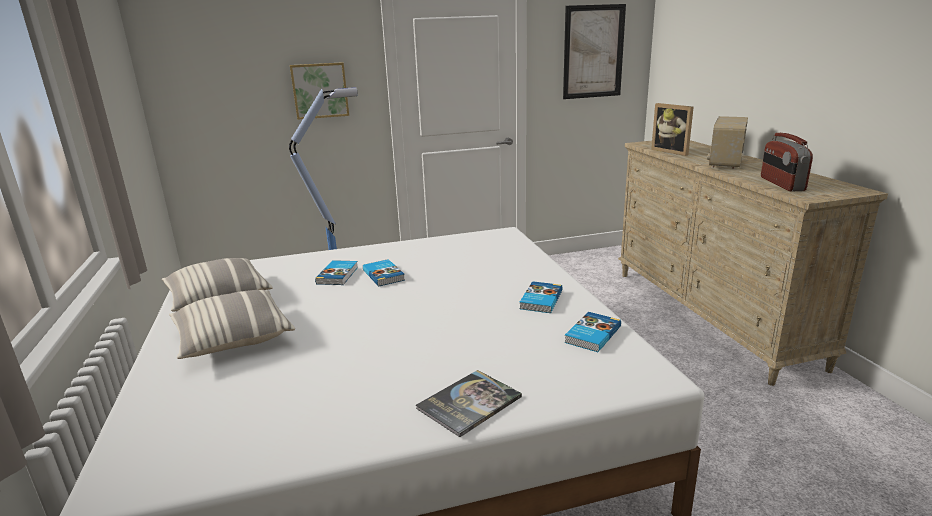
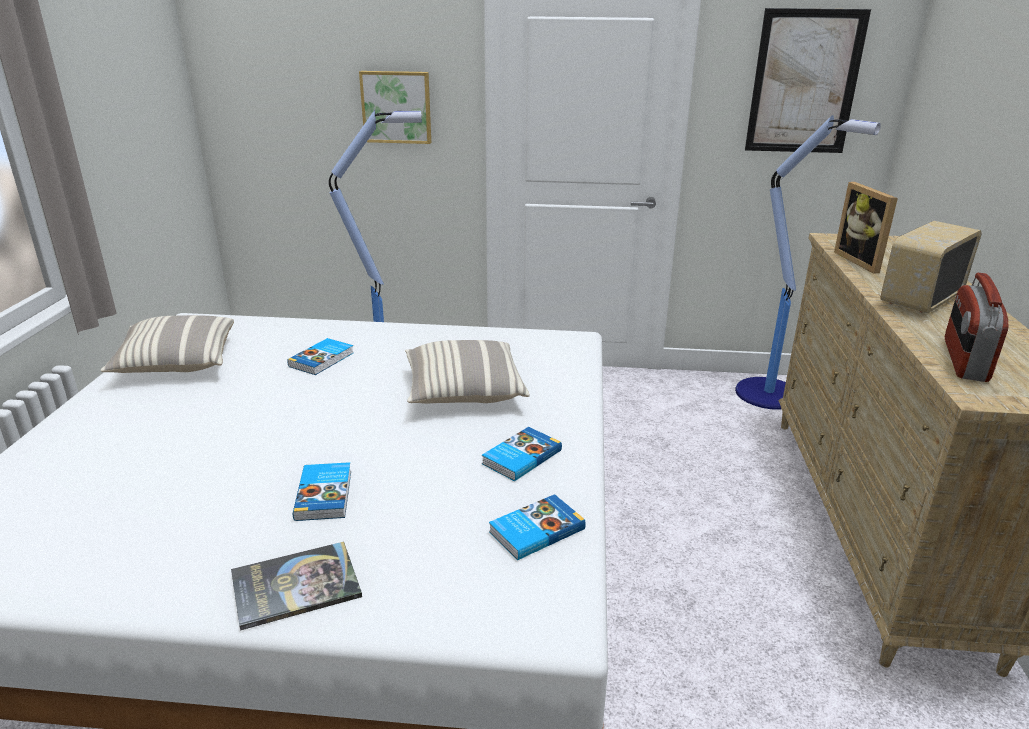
camera: 20 degrees right, 5 degrees up
(233, 339) = (143, 420): pillow -> pillow (463, 391)
(384, 275) = (372, 371): book -> book (325, 494)
(602, 260) = (770, 394): none -> floor lamp

